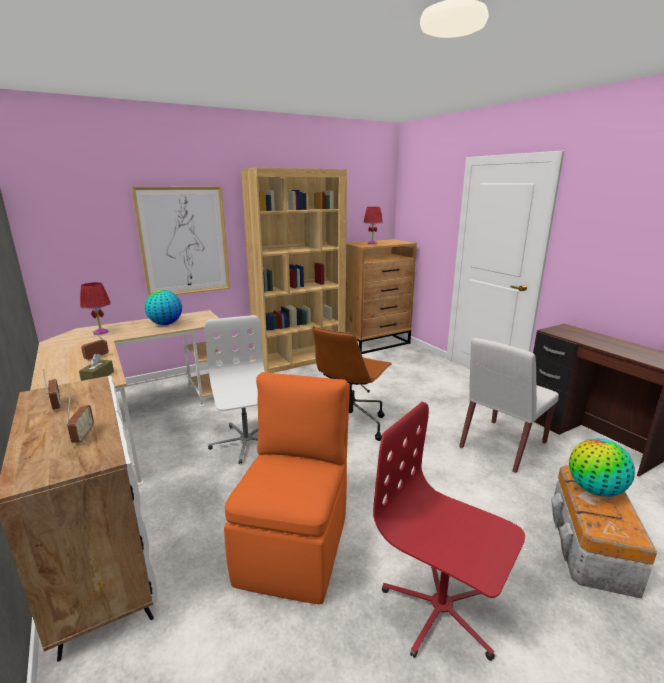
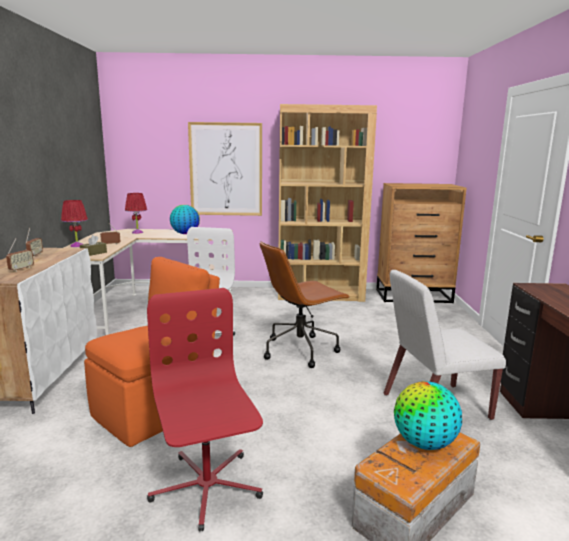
camera: 30 degrees right, 5 degrees down
(372, 243) = (414, 184): red table lamp -> red table lamp (77, 245)

